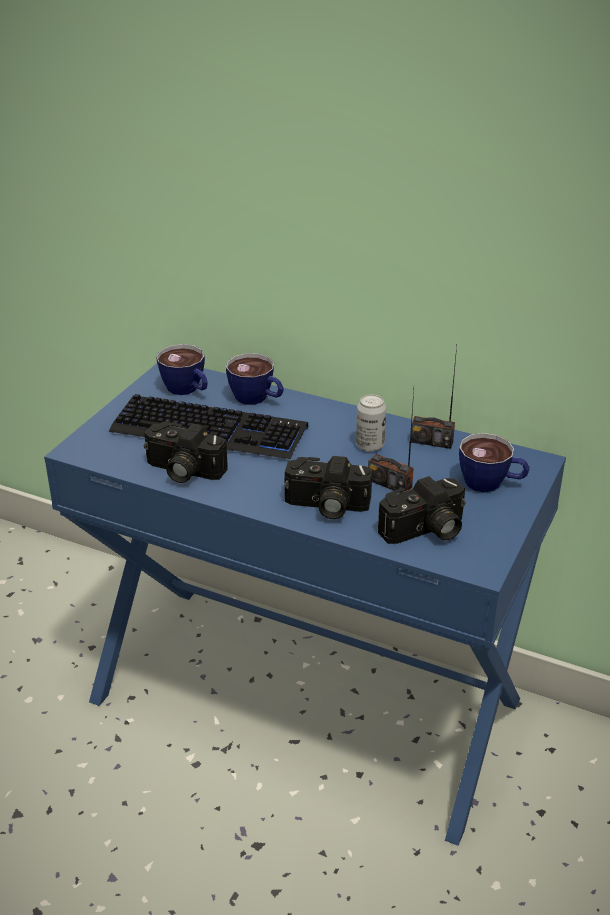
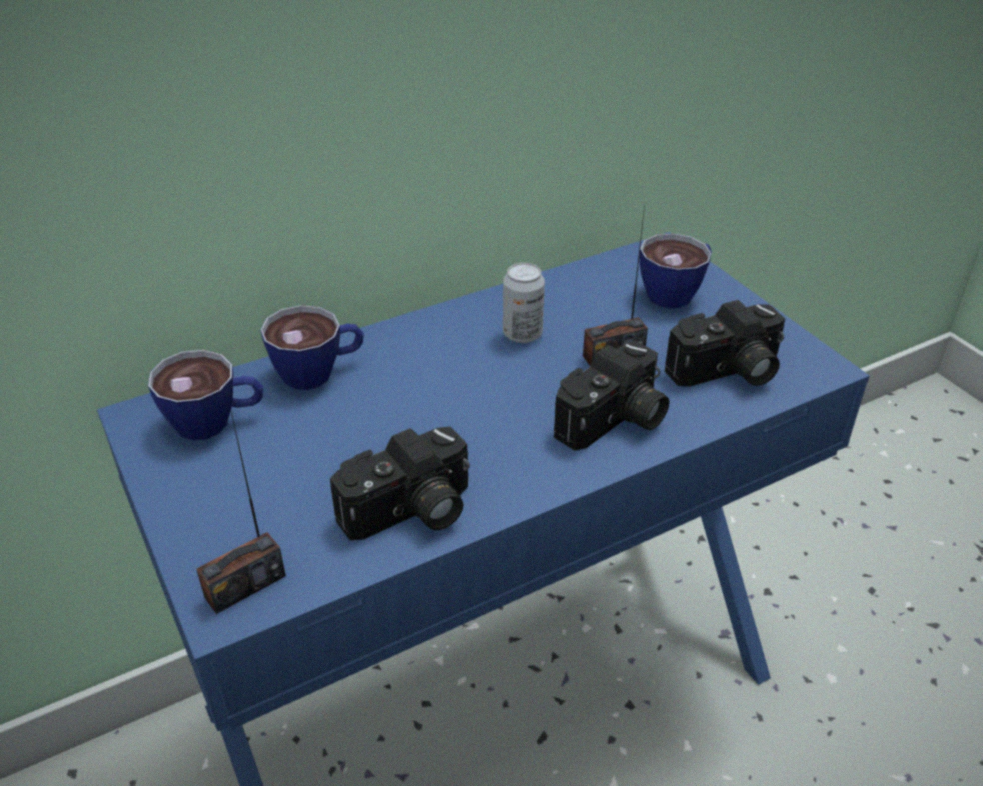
camera: 55 degrees left, 5 degrees up
(209, 430) = (340, 444): keyboard -> none
(425, 531) = (727, 373): camera -> camera turned 60 degrees clockwise
(432, 441) = (560, 291): radio -> radio (245, 586)

